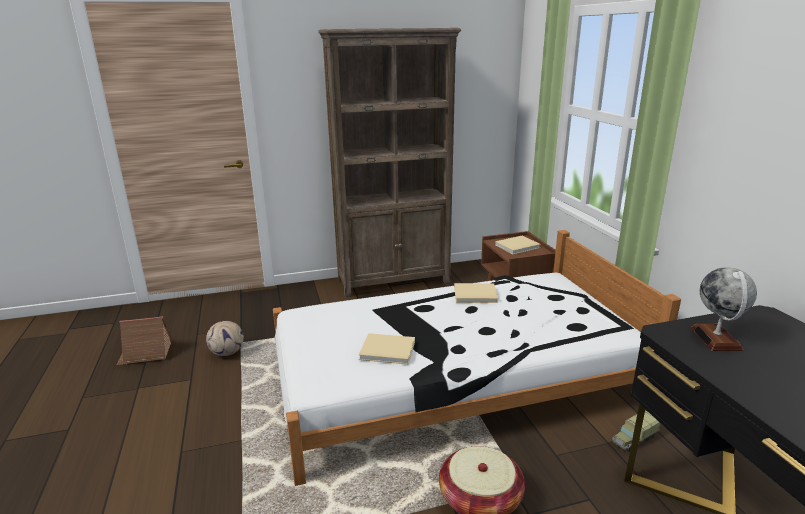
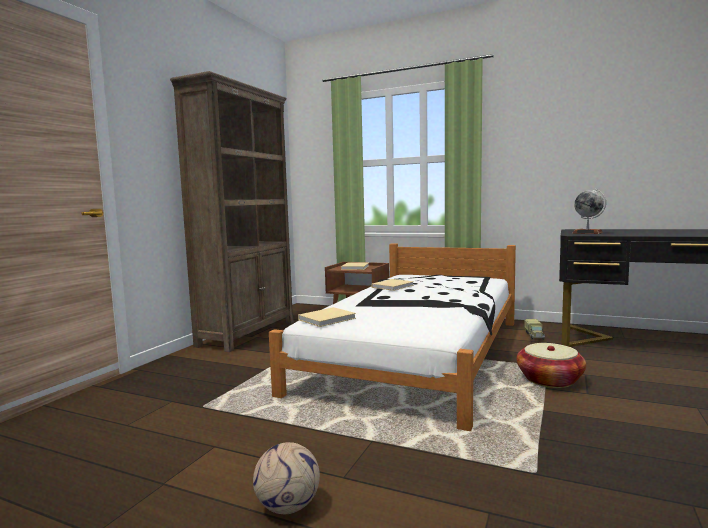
camera: 50 degrees left, 15 degrees down
(145, 354) = (92, 464): toy house -> none
(228, 353) = (206, 417): football -> football (289, 506)
(389, 351) = (428, 311): beige book -> beige book (328, 318)

